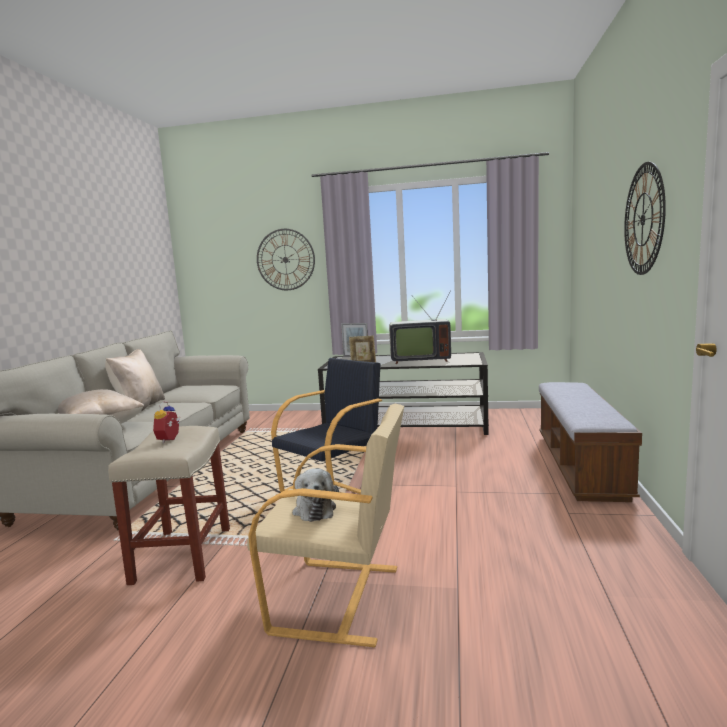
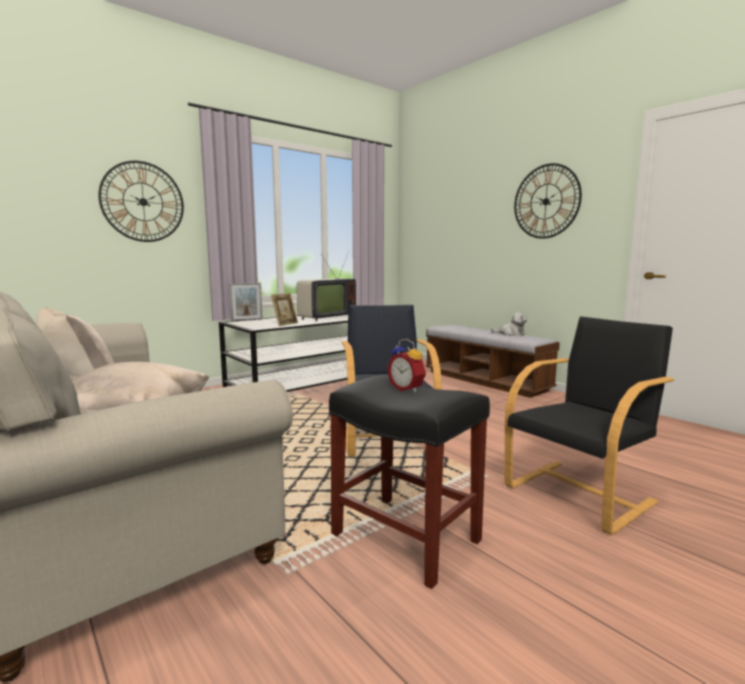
camera: 50 degrees left, 0 degrees up
(182, 556) = (407, 538): beige stool -> black stool
(314, 509) = (576, 415): plush toy -> plush toy (510, 334)
(339, 599) = (580, 493): beige armchair -> black armchair

